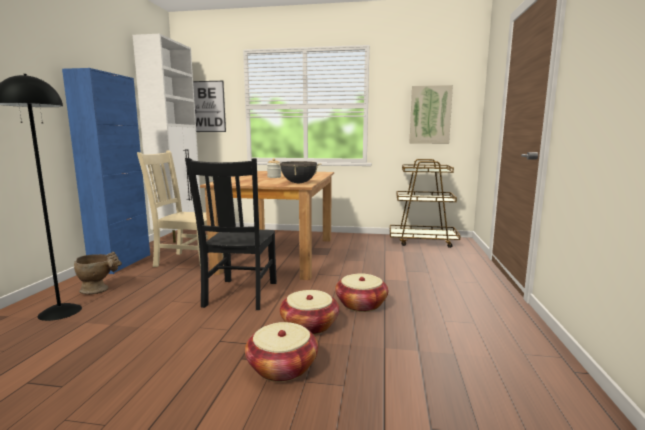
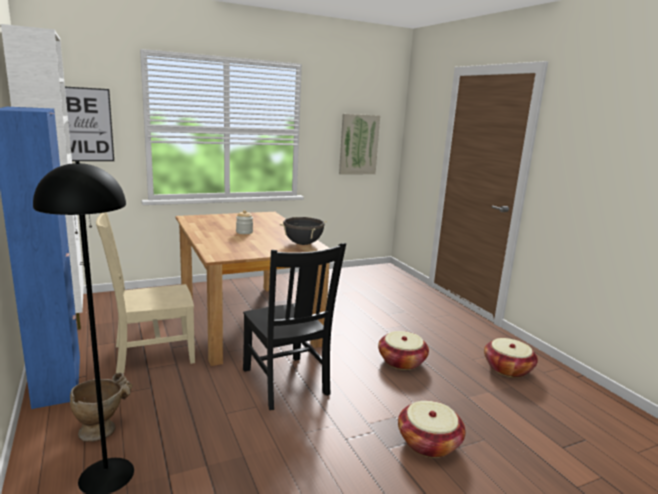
camera: 35 degrees left, 5 degrees up
(309, 325) = (393, 396): basket -> basket (507, 369)
(422, 241) = (358, 274): brown cart -> none

